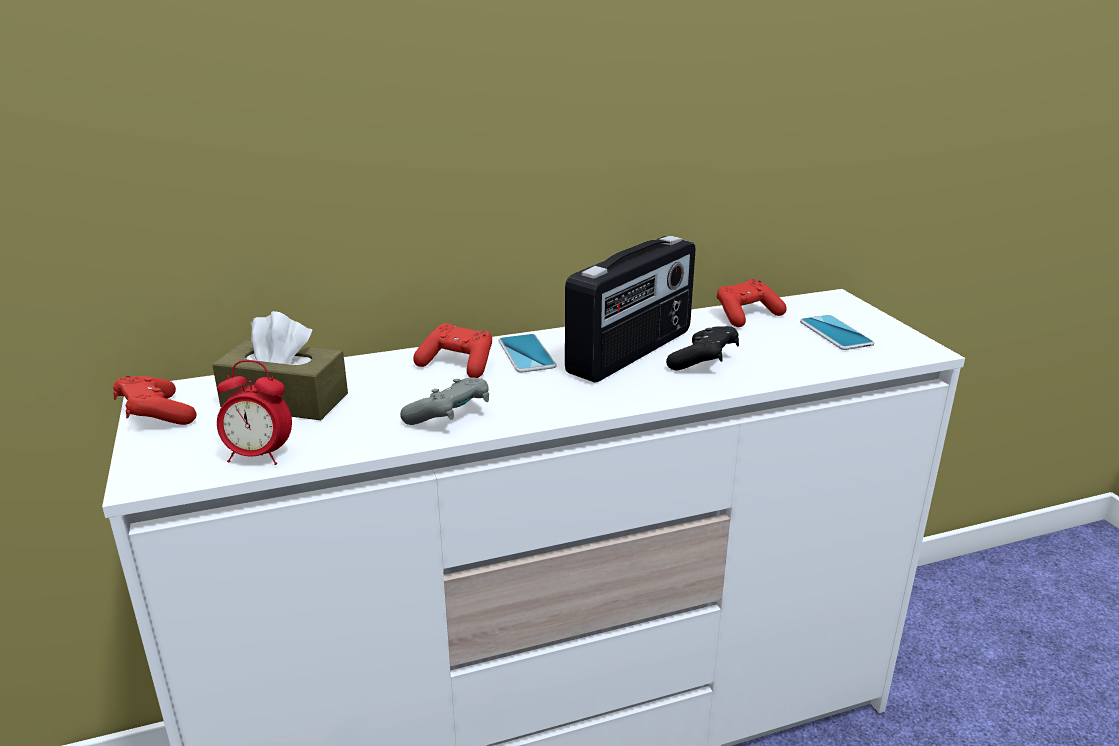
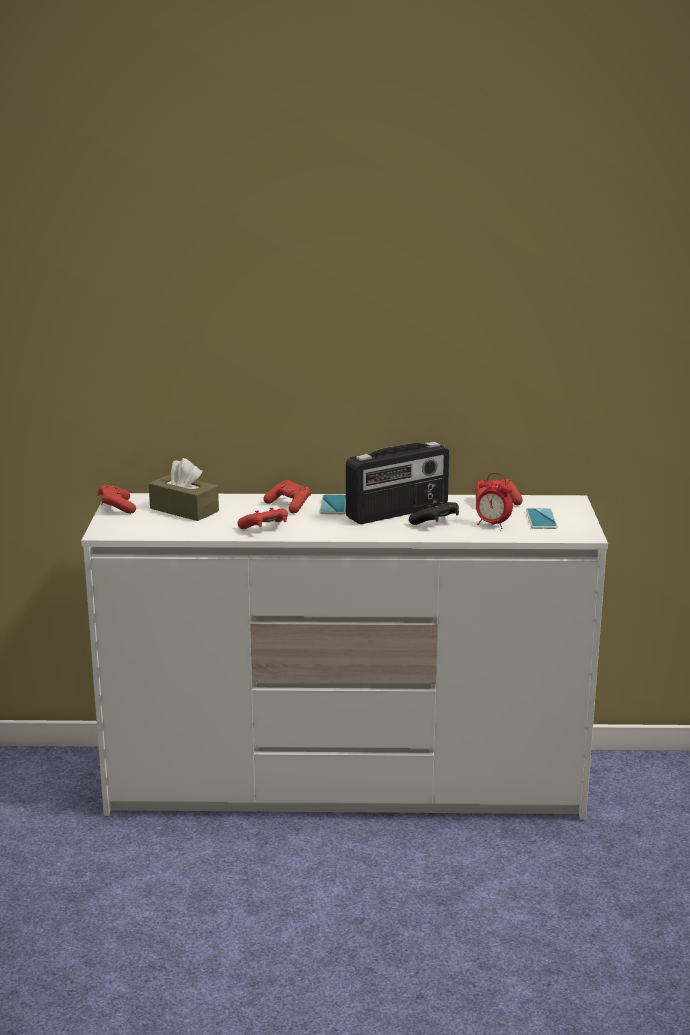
camera: 20 degrees right, 5 degrees down
(259, 456) = (159, 531): alarm clock -> alarm clock (492, 525)
(450, 417) = (265, 528): grey game controller -> red game controller

